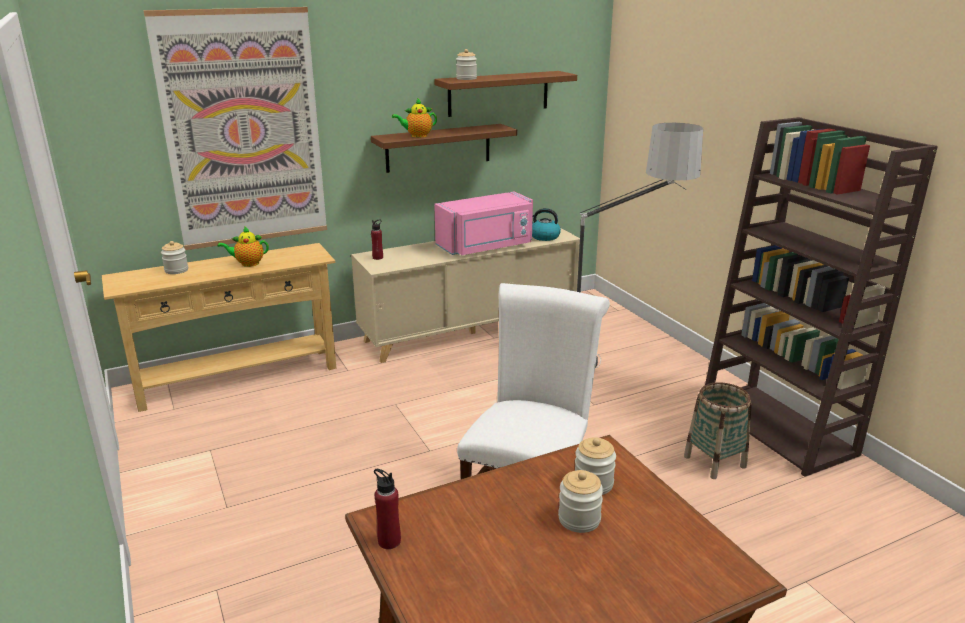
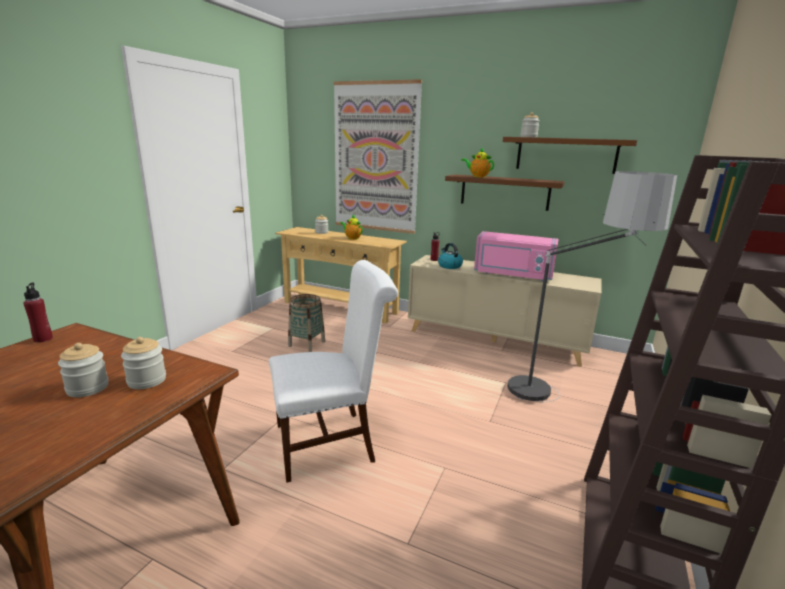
camera: 50 degrees right, 5 degrees down
(544, 237) = (571, 283): kettle -> kettle (449, 266)
(715, 461) = (506, 523): basket -> basket (307, 344)

